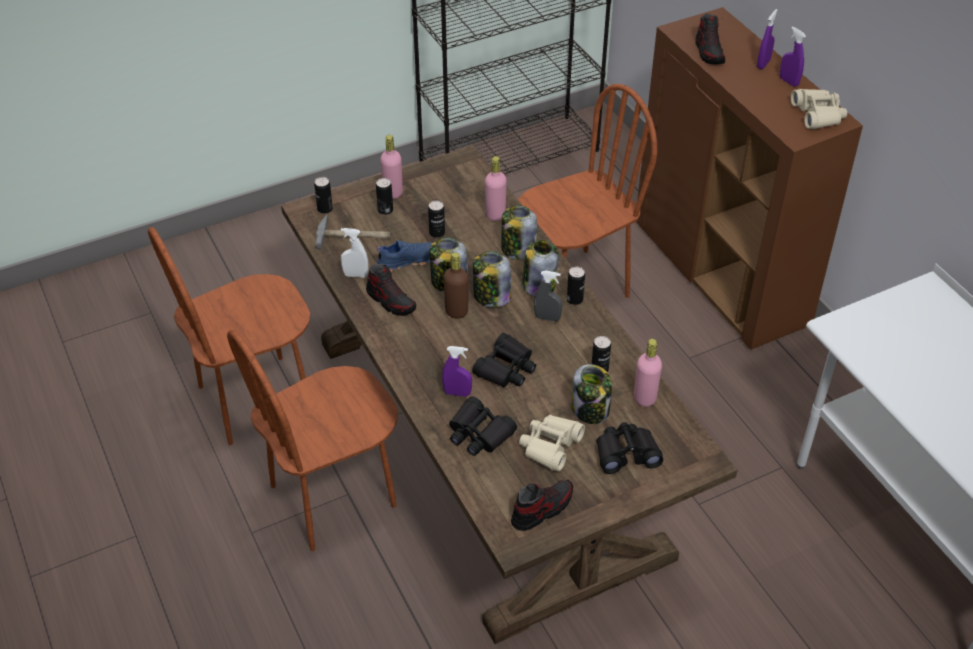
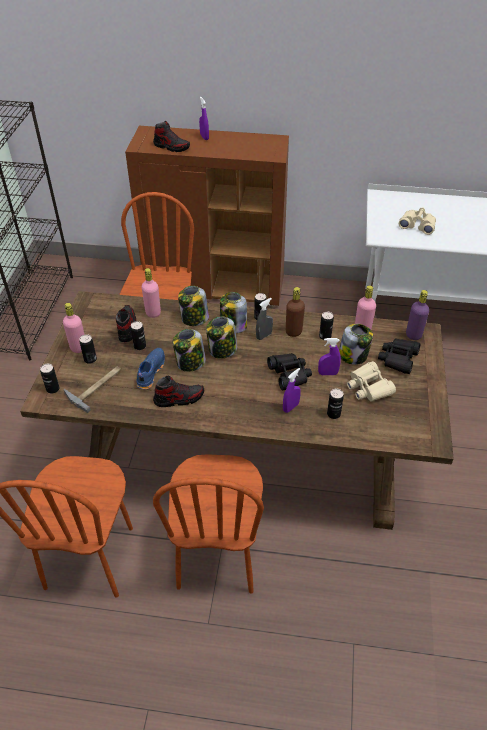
camera: 55 degrees left, 0 degrees up
(355, 275) = (136, 404): white spray bottle -> none
(456, 311) = (220, 372): brown bottle -> brown bottle (293, 332)
(479, 433) = (333, 414): black binoculars -> can
(542, 509) = (415, 416): shoe -> shoe (126, 327)
(686, 451) = (413, 335): none -> purple bottle
(788, 81) = (228, 137): purple spray bottle -> purple spray bottle (328, 373)
(818, 115) = (265, 142): beige binoculars -> beige binoculars (417, 225)

